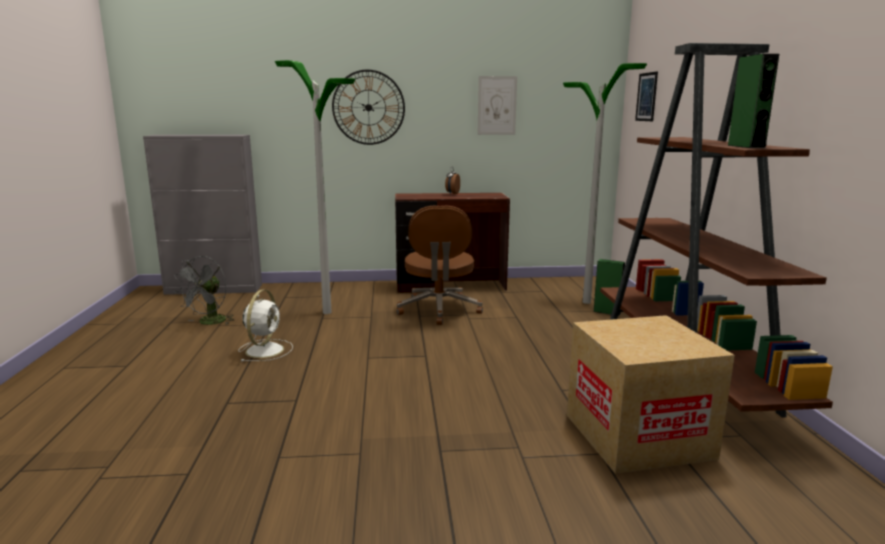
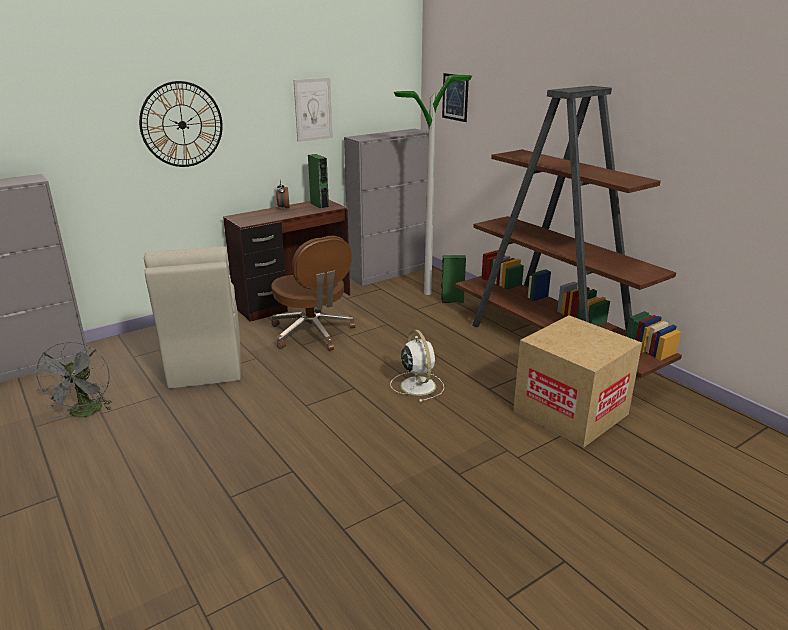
camera: 30 degrees left, 10 degrees up
(265, 350) = (194, 427): white fan -> white fan (417, 385)
(326, 312) = (205, 365): floor lamp -> beige chair
(565, 281) = (389, 273): none -> grey cabinet
(746, 146) = (617, 179): green speaker -> green speaker (319, 205)

